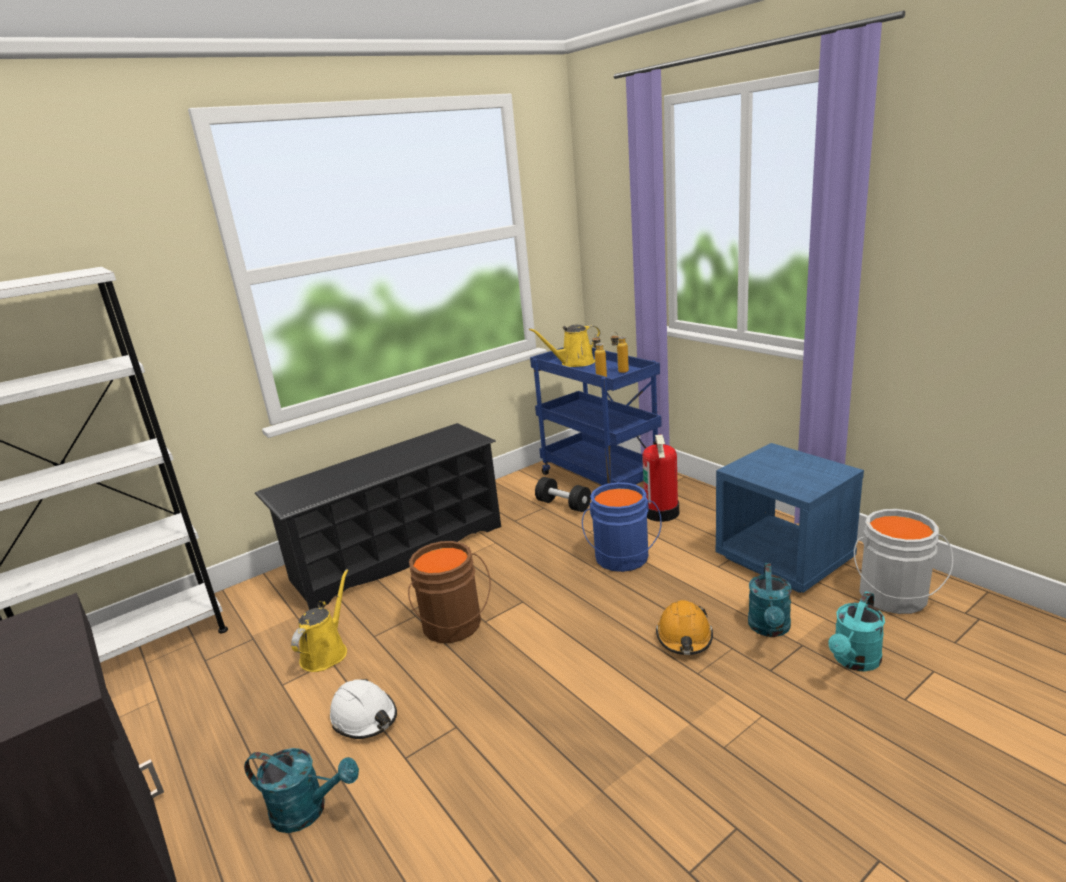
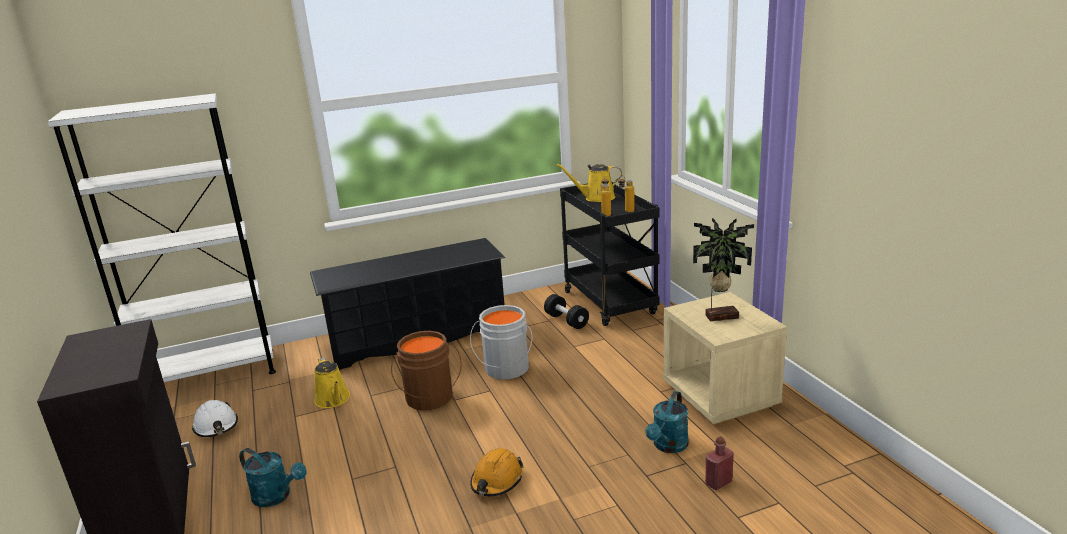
camera: 15 degrees right, 0 degrees up
(326, 652) = (333, 400): yellow watering can -> yellow watering can turned 120 degrees clockwise
(364, 718) = (338, 448): white hard hat -> white hard hat (216, 426)
(601, 479) = (611, 304): blue cart -> black cart
(622, 559) = (586, 372): blue bucket -> none
(661, 512) = (643, 340): fire extinguisher -> none
(684, 637) = (596, 439): orange hard hat -> orange hard hat (496, 481)
(784, 469) = (720, 316): none -> potted plant
(784, 559) = (720, 396): blue nightstand -> beige nightstand
(854, 661) = (718, 483): turquoise watering can -> red bottle
(894, 598) = (791, 442): grey bucket -> grey bucket (505, 369)

